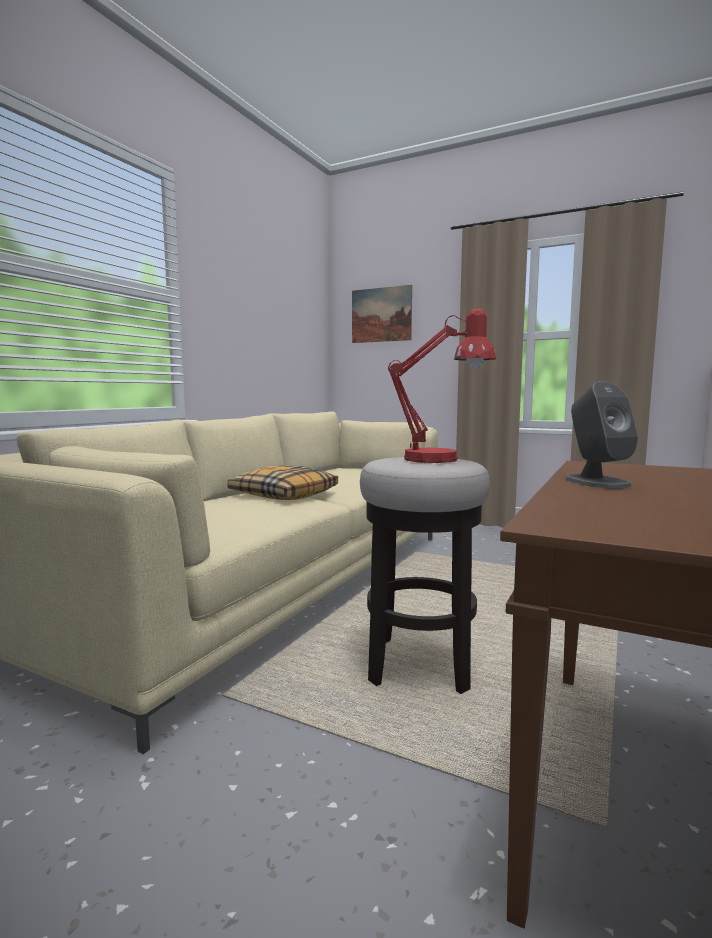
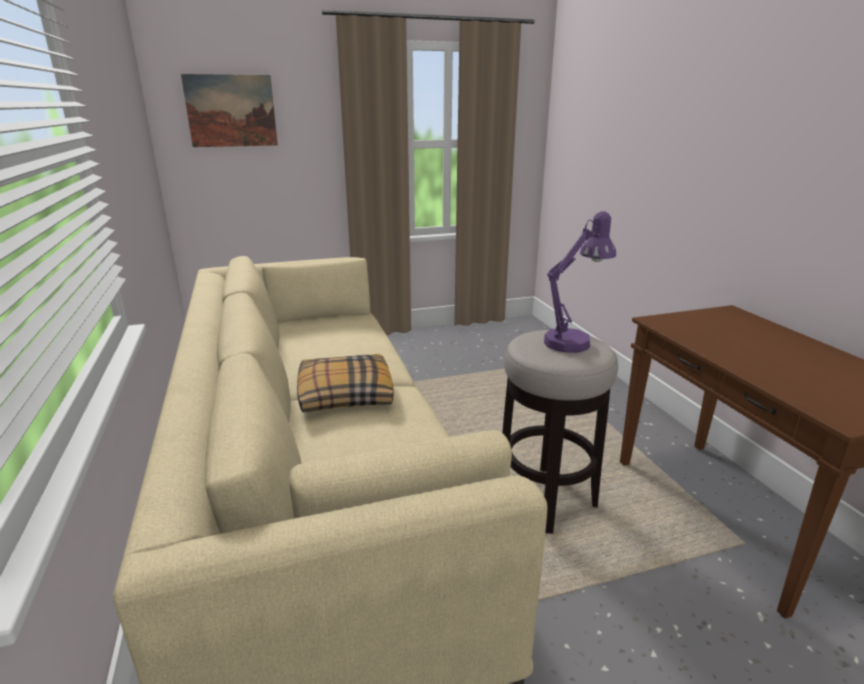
camera: 45 degrees left, 15 degrees up
(443, 459) = (573, 340): red table lamp -> purple table lamp
(596, 482) = (729, 352): grey speaker -> none

